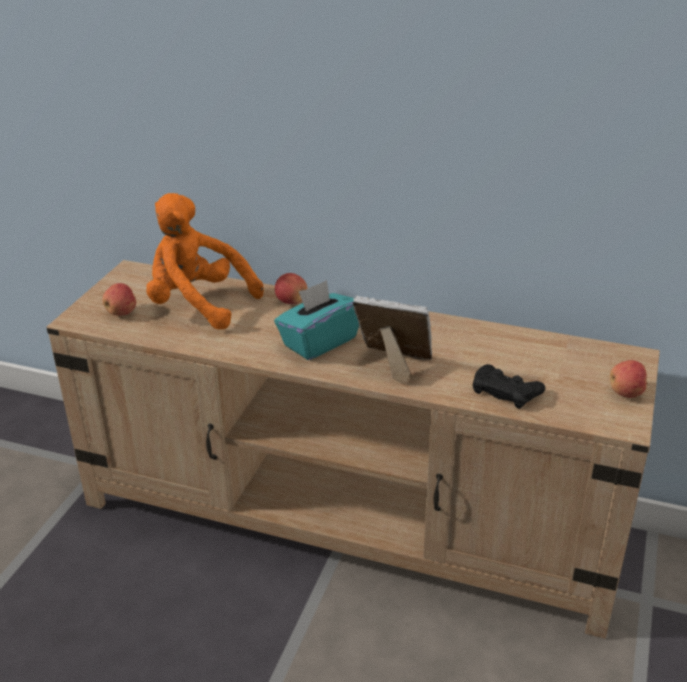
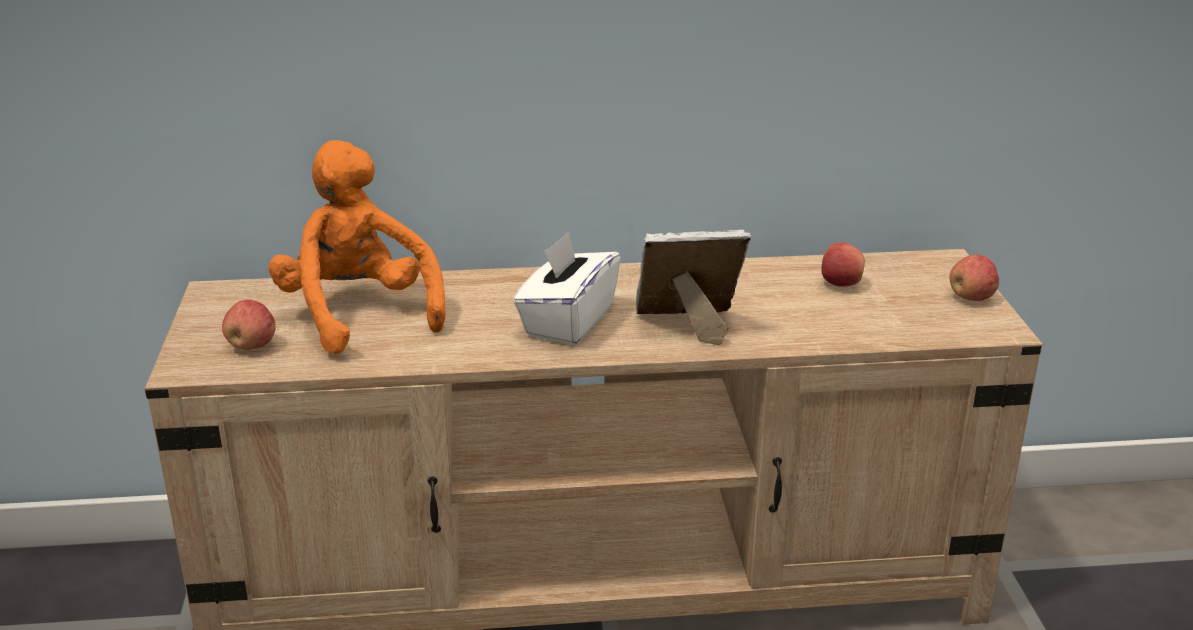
camera: 25 degrees left, 5 degrees down
(198, 305) = (358, 314): orange plush toy -> orange plush toy turned 60 degrees clockwise
(291, 301) = (486, 284): apple -> apple (840, 284)
(319, 341) = (567, 321): turquoise tissue box -> white tissue box
(506, 391) = (843, 325): black game controller -> none

